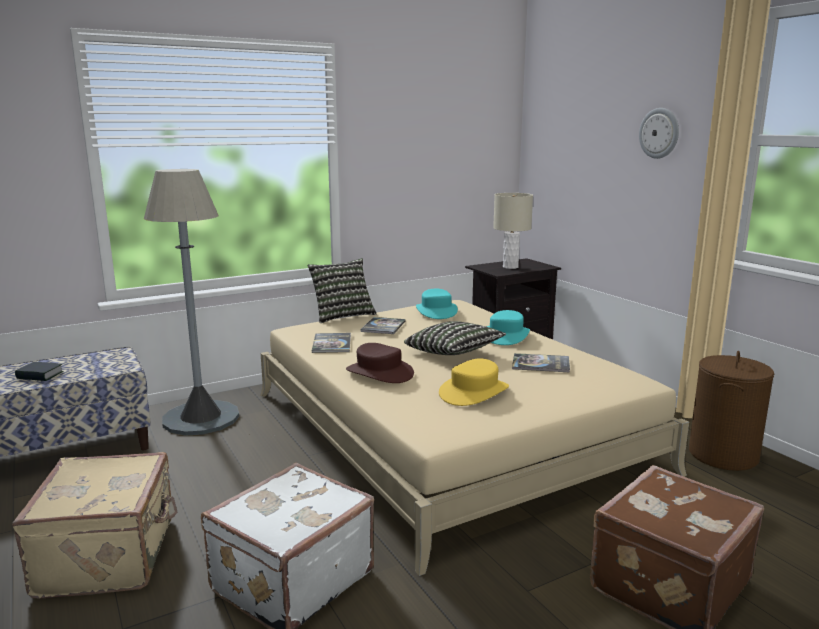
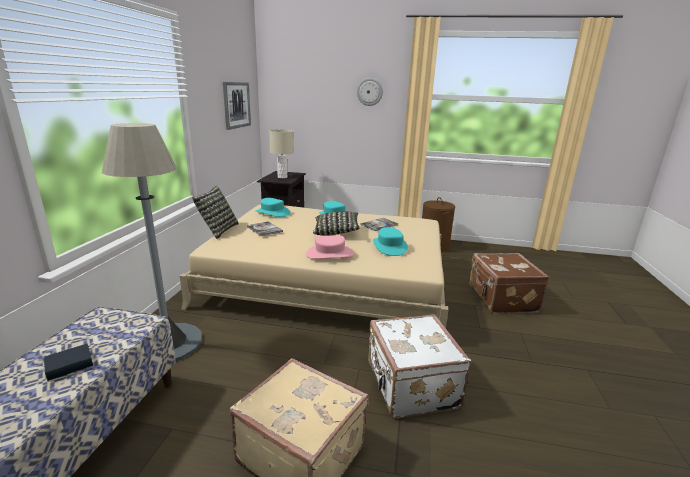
camera: 50 degrees left, 5 degrees up
(332, 344) = (259, 248): book -> none
(379, 373) = (330, 254): brown hat -> pink hat
(454, 155) = (236, 105): none -> picture
(474, 392) = (389, 246): yellow hat -> turquoise hat

